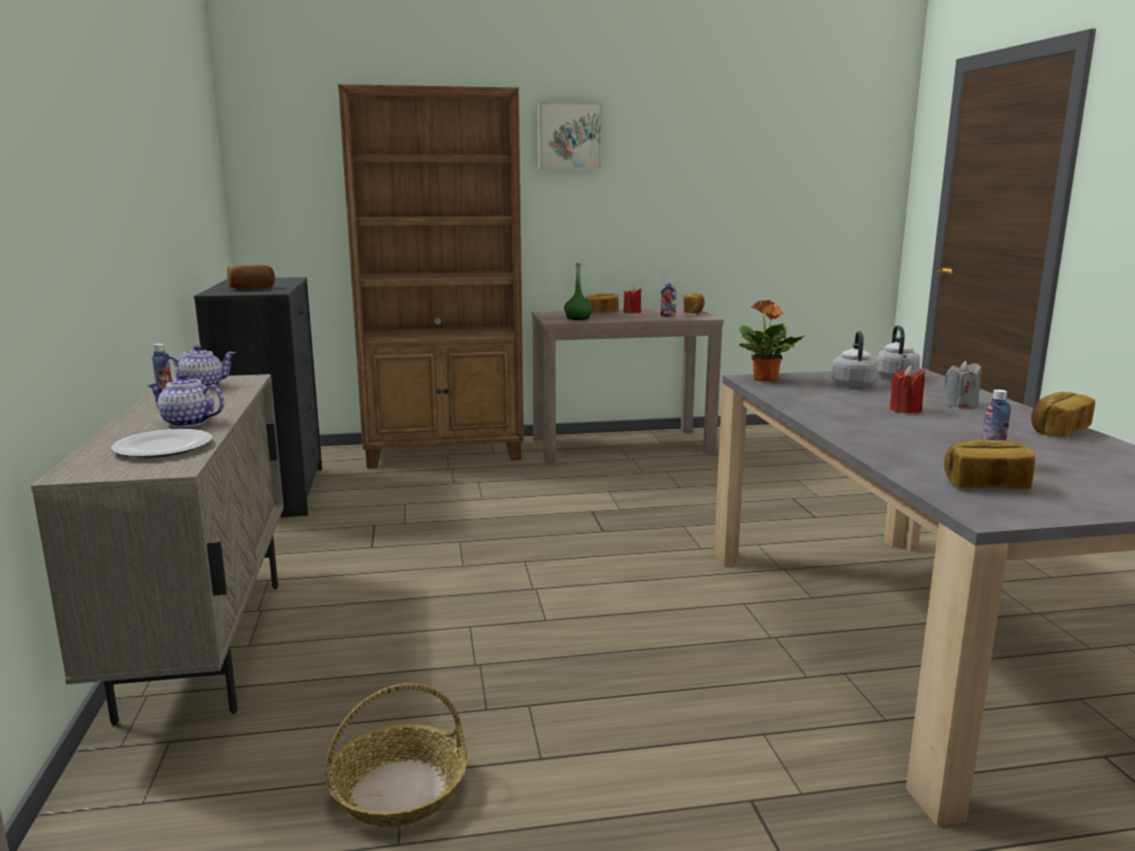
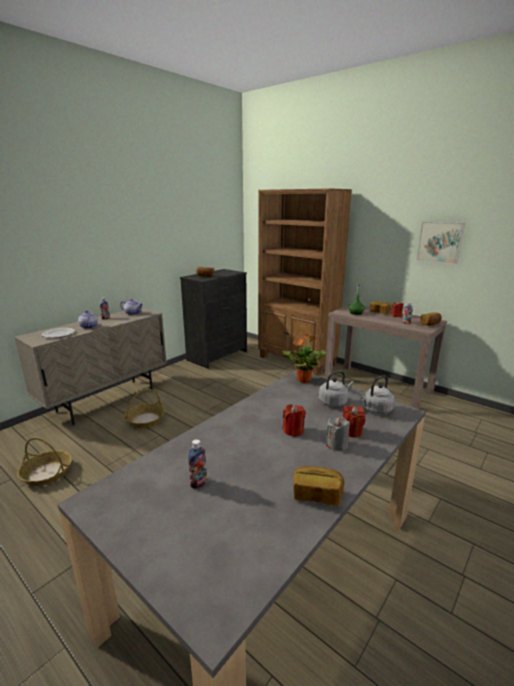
camera: 50 degrees right, 5 degrees up
(384, 625) = (145, 420): none -> basket
(569, 136) = (383, 211): picture -> picture (440, 242)
(936, 394) = (352, 431): none -> red candle
(986, 485) = (149, 490): bread -> none

